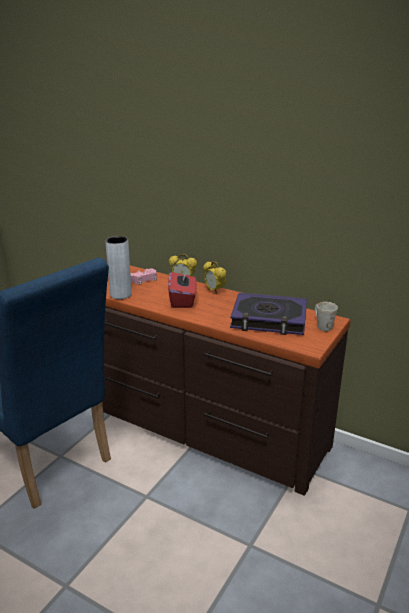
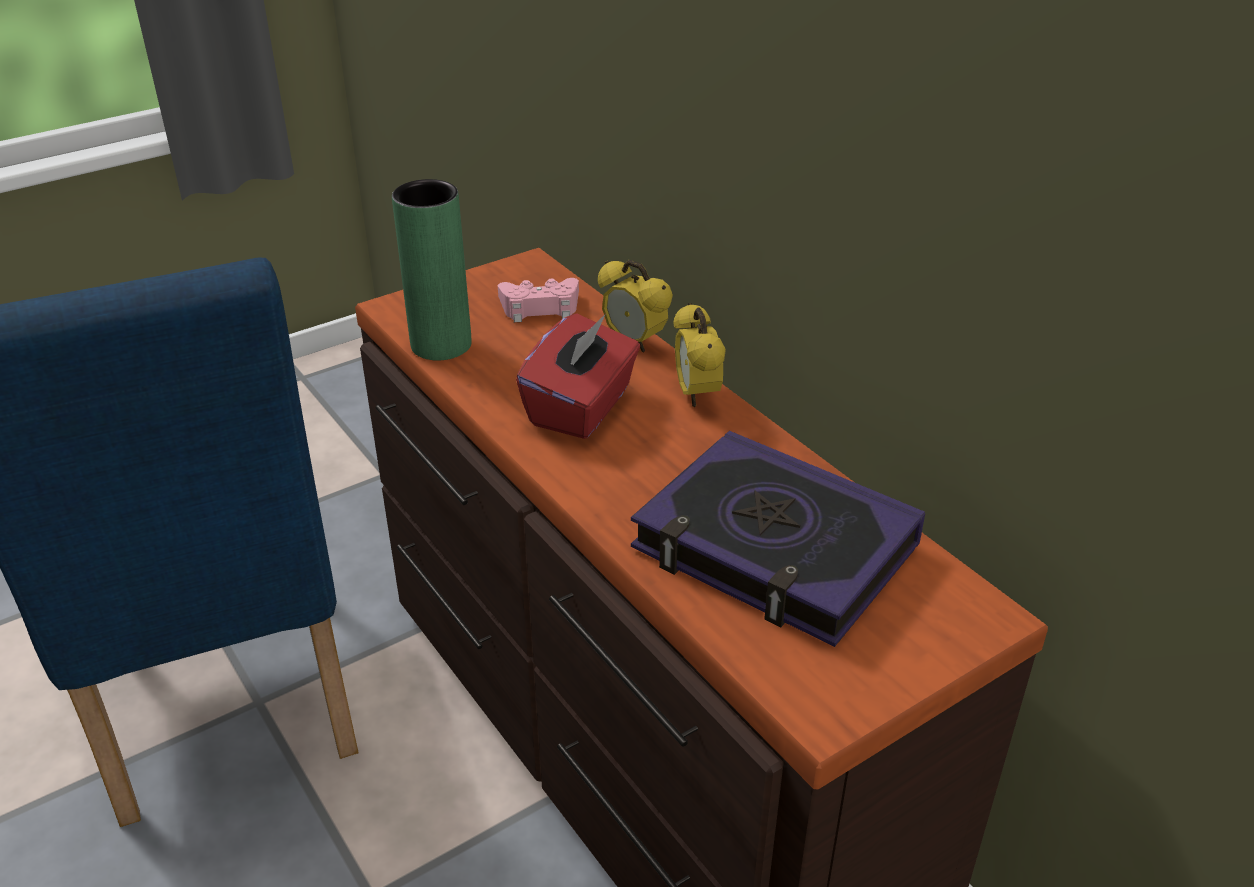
camera: 25 degrees right, 10 degrees up
(120, 294) = (441, 345): grey vase -> green vase
(321, 325) = (927, 624): white mug -> none

